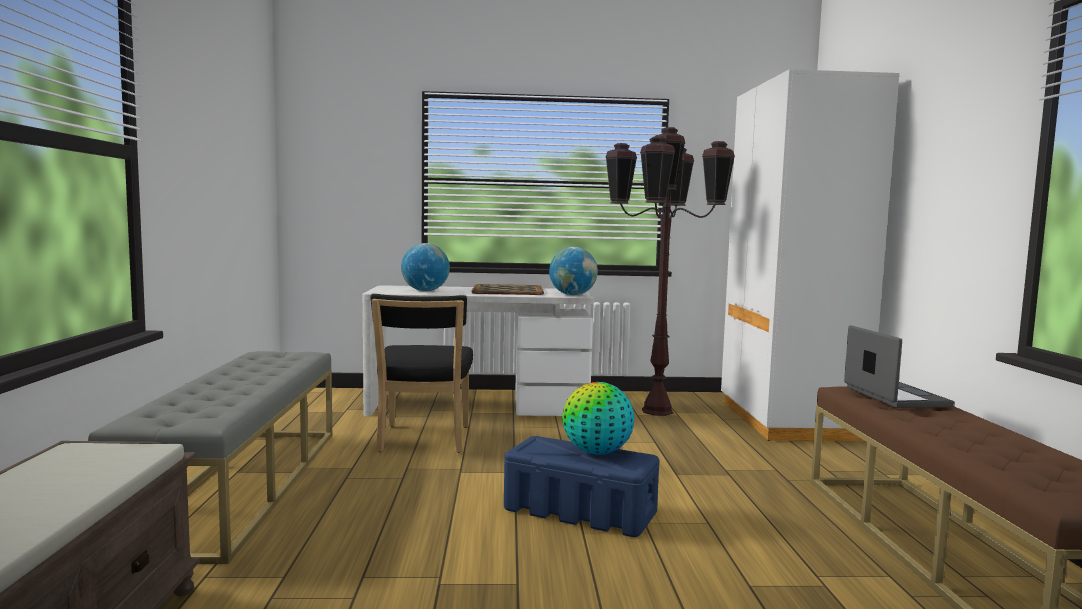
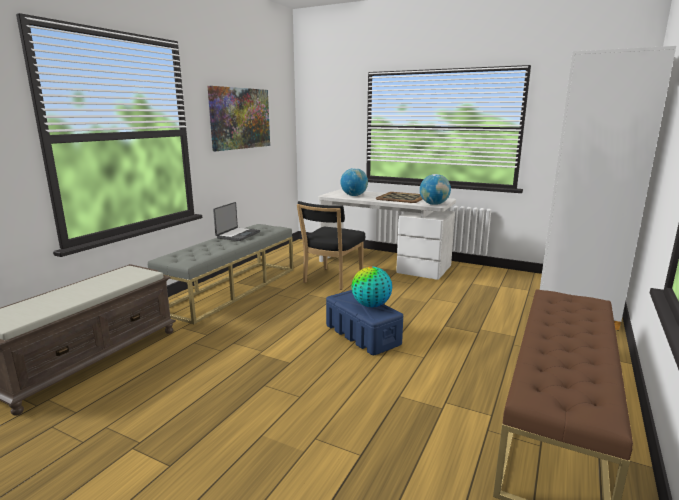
camera: 30 degrees right, 10 degrees up
(211, 145) = (240, 118): none -> picture
(658, 411) = (489, 283): brown floor lamp -> none
(894, 397) = (572, 305): laptop -> laptop (237, 235)

